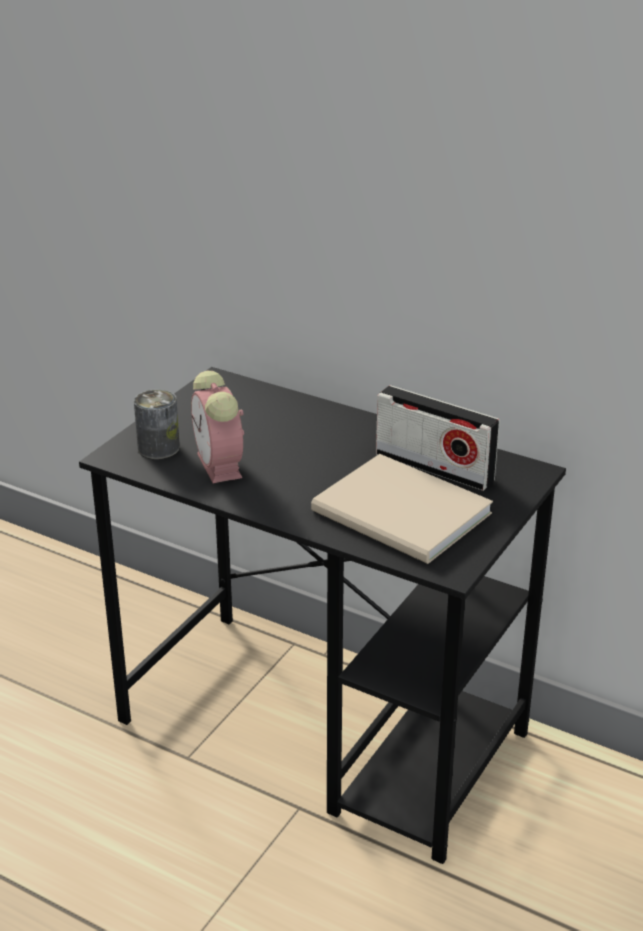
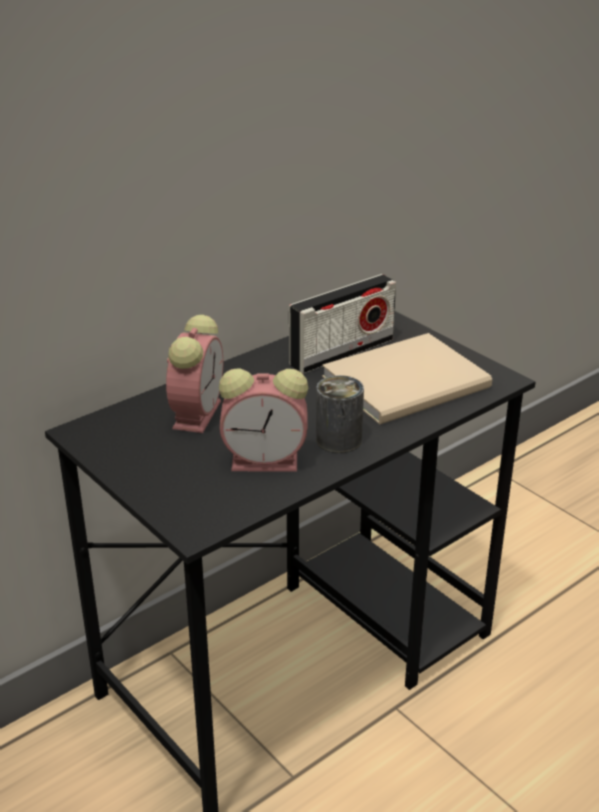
camera: 70 degrees left, 0 degrees up
(158, 448) = (200, 494): can -> can (338, 439)
(275, 420) = (197, 413): none -> alarm clock

